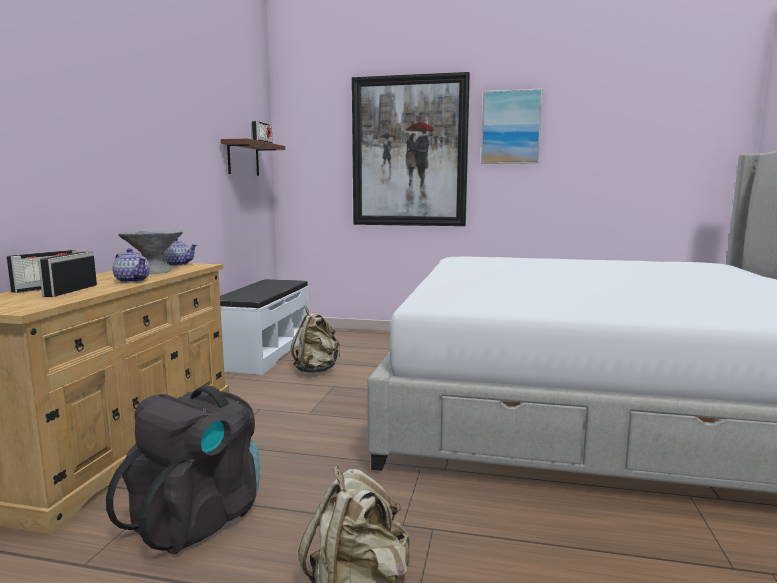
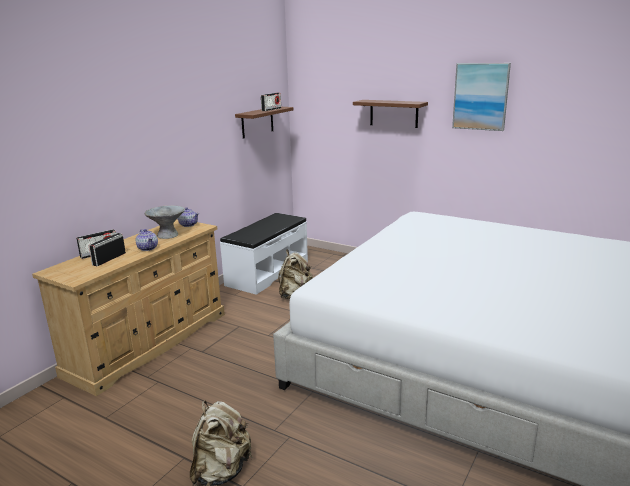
camera: 20 degrees right, 10 degrees up
(198, 517) = (168, 401): black backpack -> none
(409, 152) = (393, 113): picture -> brown shelf

